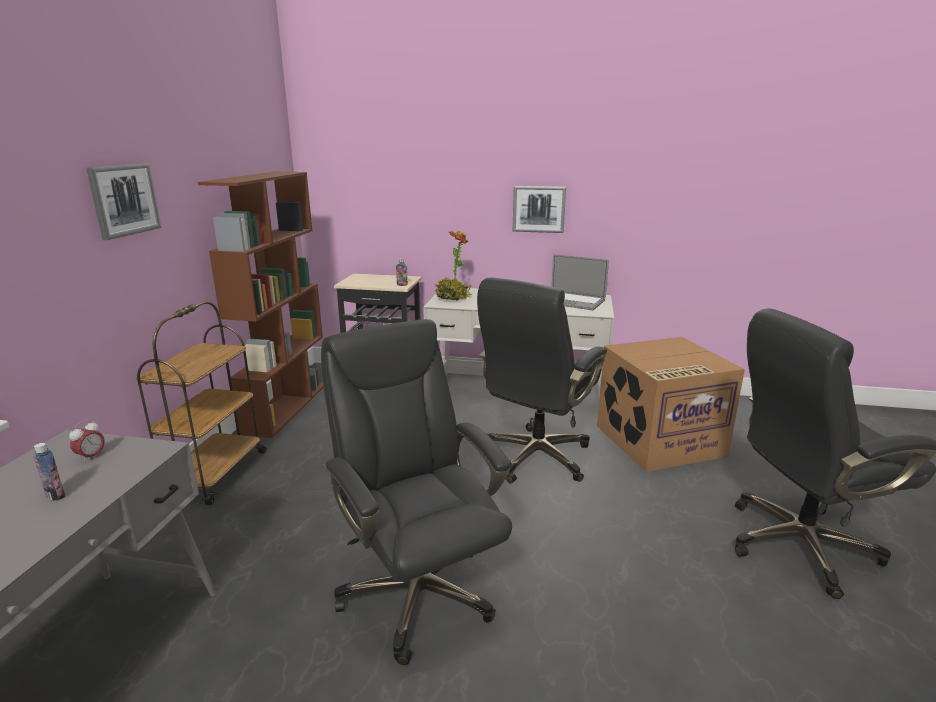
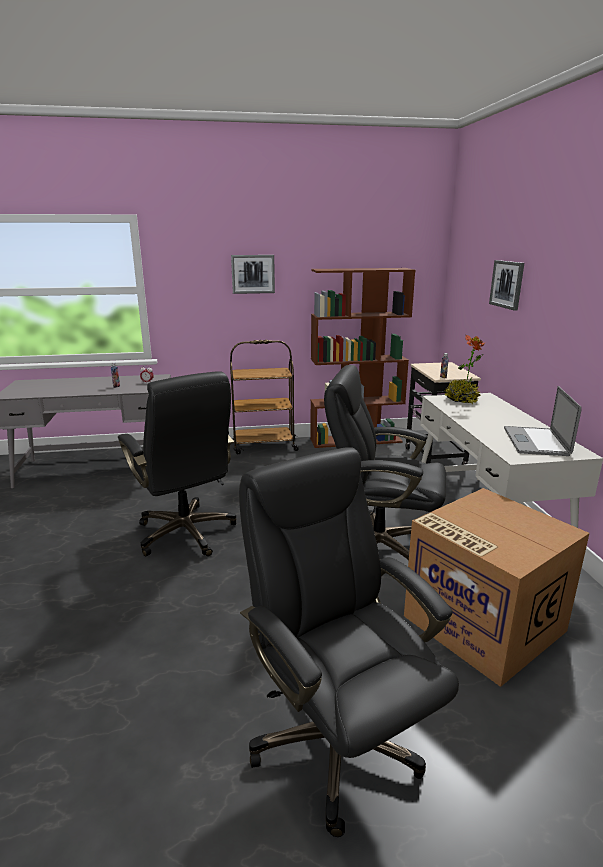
camera: 70 degrees right, 0 degrees up
(420, 597) = (184, 531): black office chair -> black office chair turned 105 degrees clockwise
(539, 209) = (566, 331): picture -> picture (507, 284)

